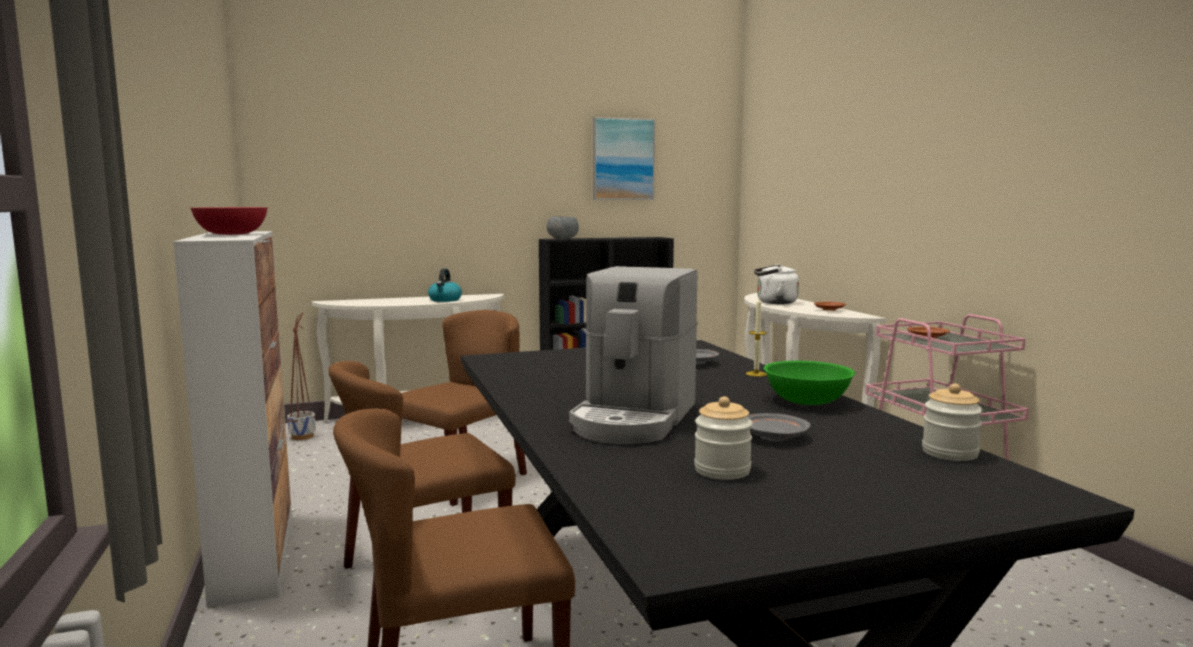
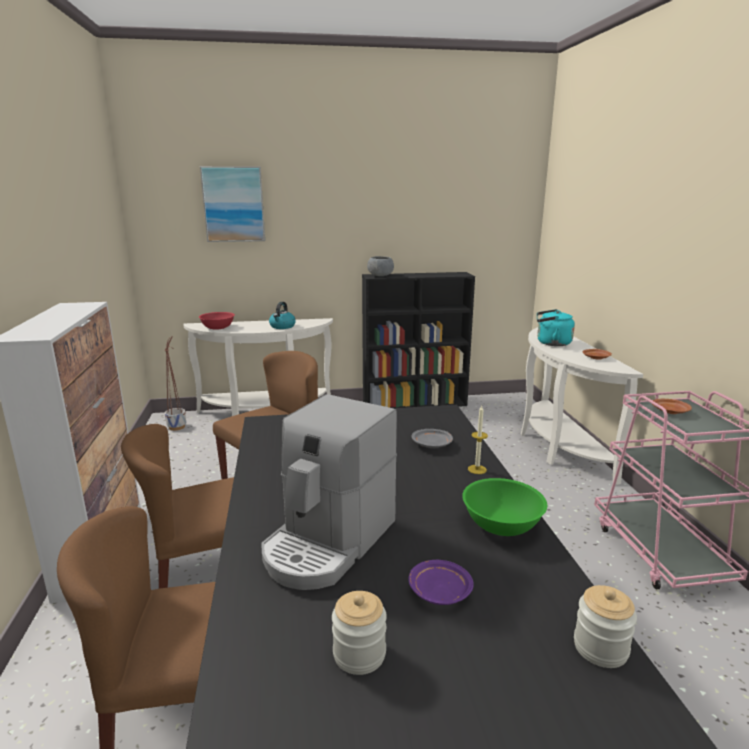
camera: 10 degrees right, 10 degrees up
(232, 234) = (59, 316): red bowl -> red bowl (218, 328)
(623, 159) = (436, 206): picture -> picture (233, 204)
(773, 436) = (439, 591): grey plate -> purple plate
(774, 302) = (551, 343): white kettle -> turquoise kettle

